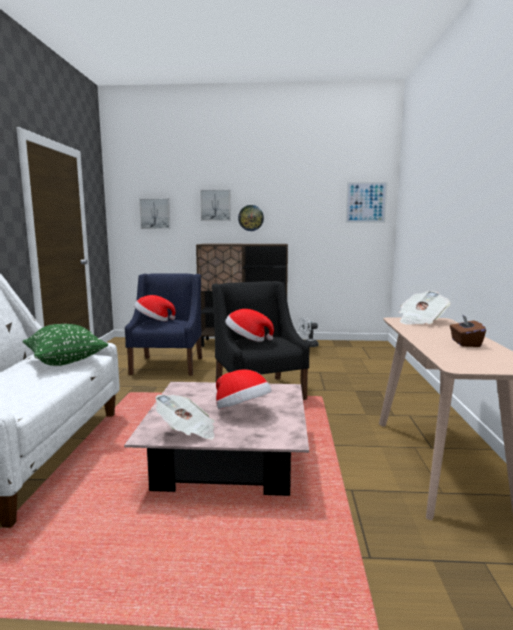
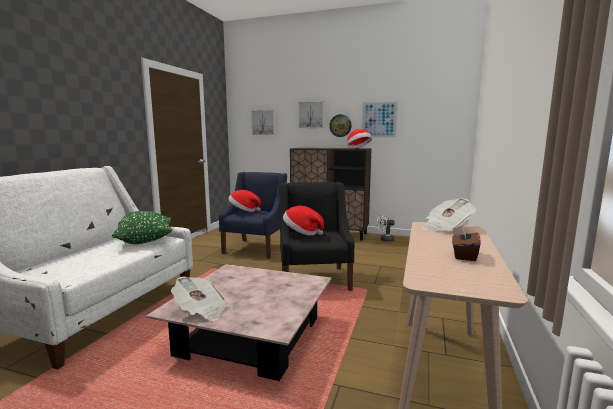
camera: 15 degrees right, 0 degrees up
(242, 411) = (260, 297): hat -> hat (358, 148)
(366, 202) = (446, 110): picture -> picture (379, 119)

